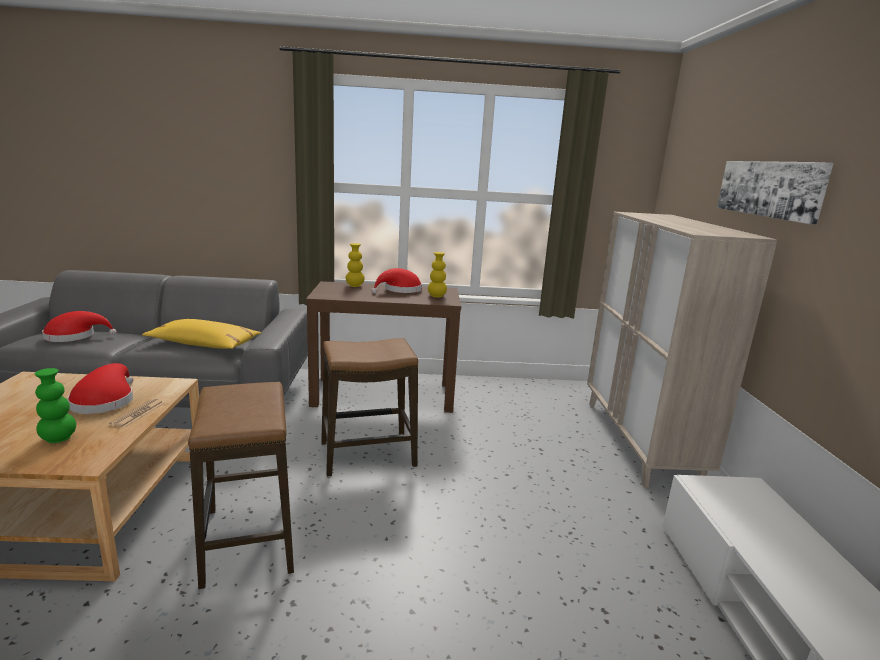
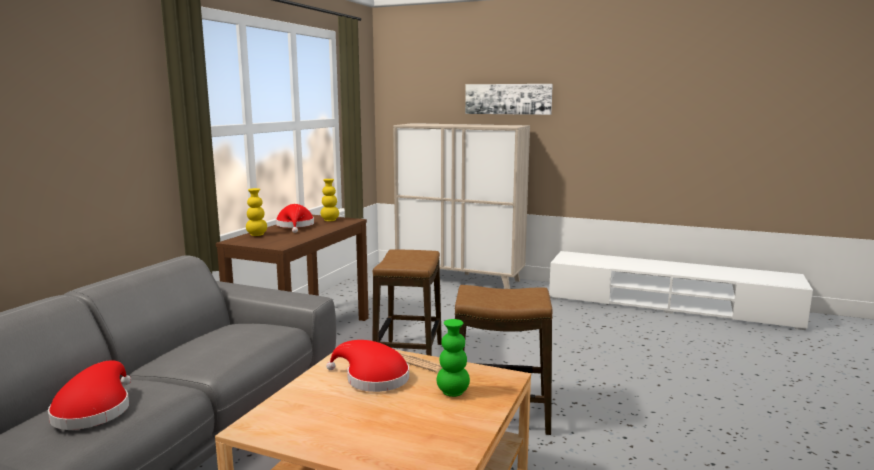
camera: 65 degrees left, 5 degrees down
(204, 344) = (239, 337): yellow pillow -> none

